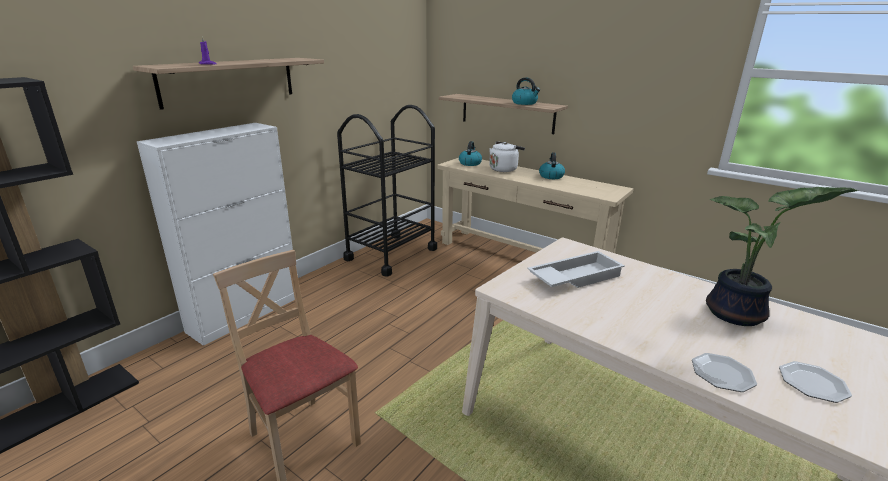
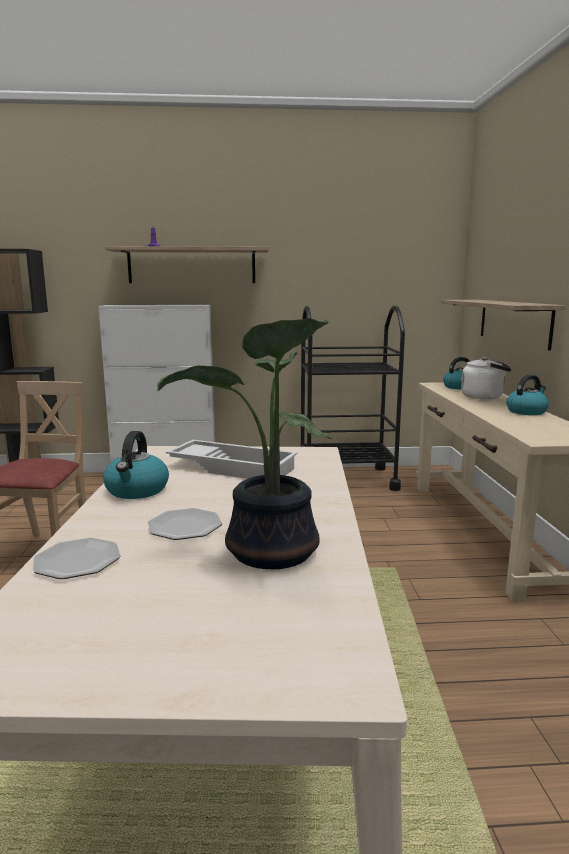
camera: 50 degrees right, 10 degrees down
(525, 103) = (511, 302): kettle -> kettle (137, 490)
(812, 383) = (109, 621): plate -> plate (184, 527)

